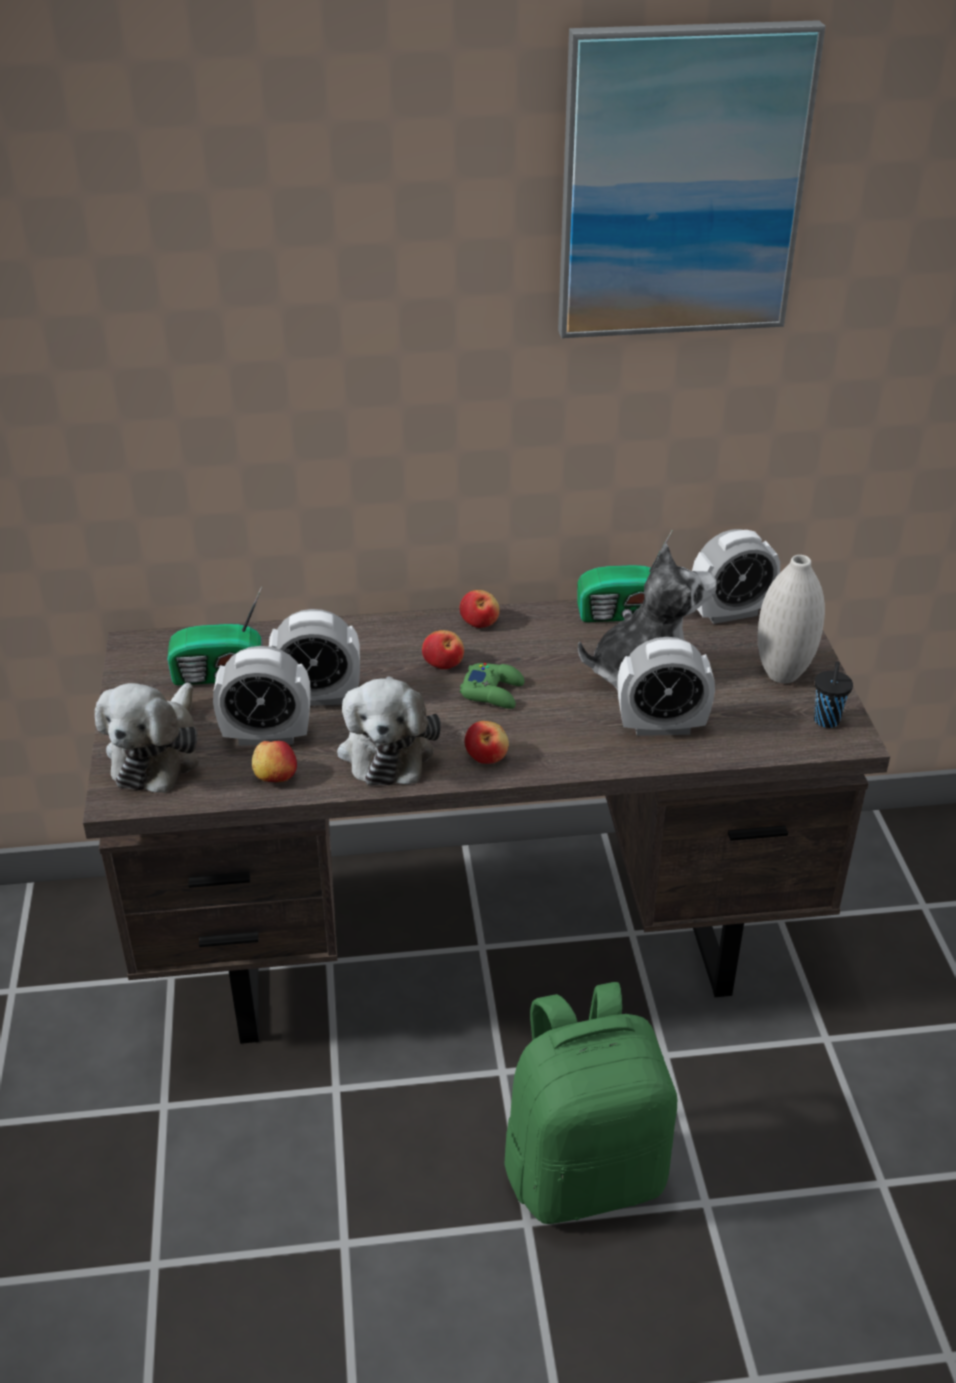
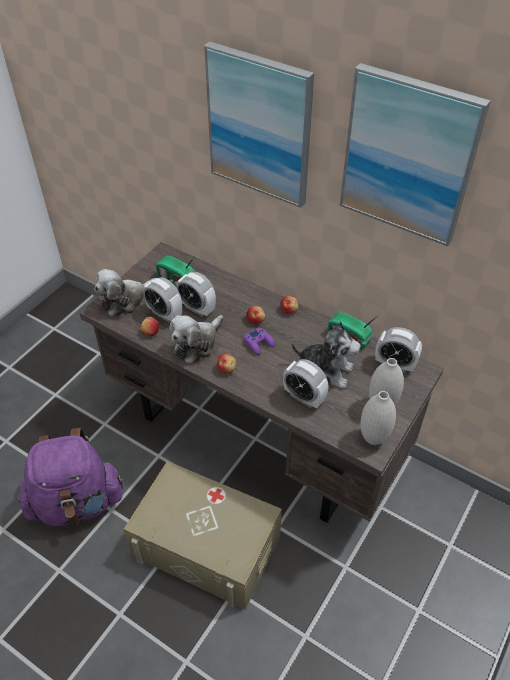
camera: 40 degrees right, 10 degrees up
(259, 1283) = (77, 503): none -> purple backpack
(353, 241) = (260, 126): none -> picture
(493, 692) = (259, 343): green game controller -> purple game controller
(585, 1170) = (206, 546): green backpack -> beige storage box
(826, 721) = (373, 438): black cup -> white vase

